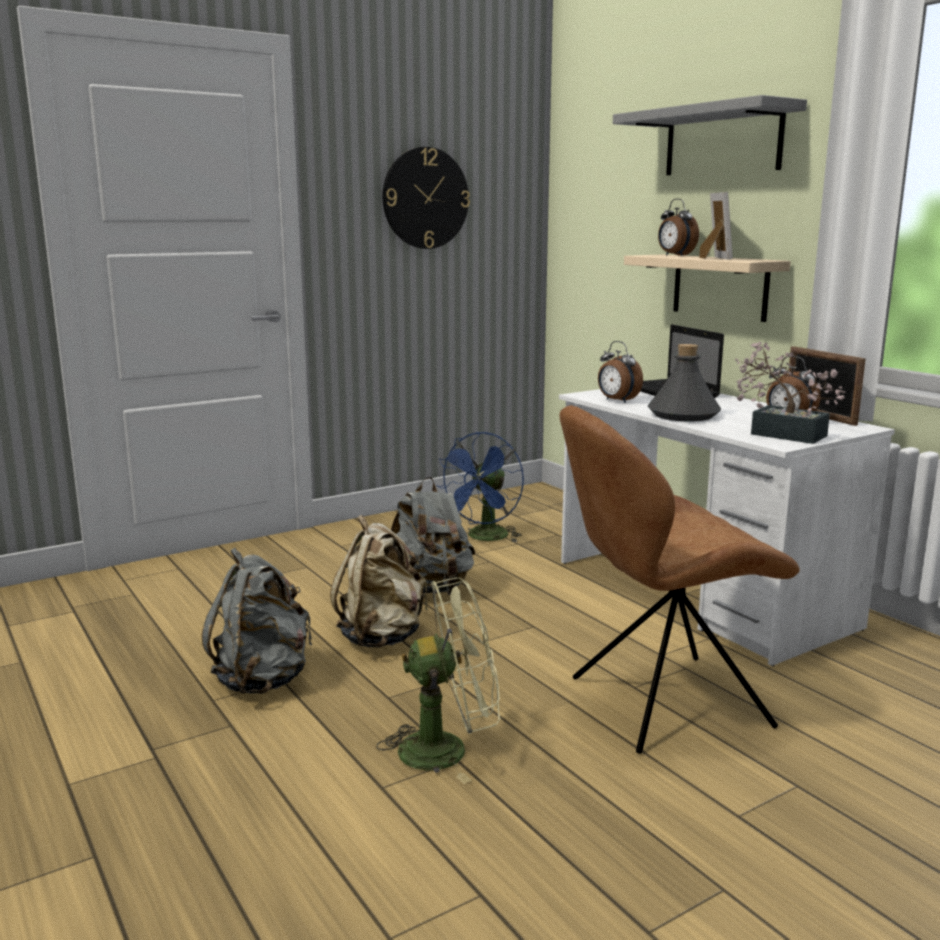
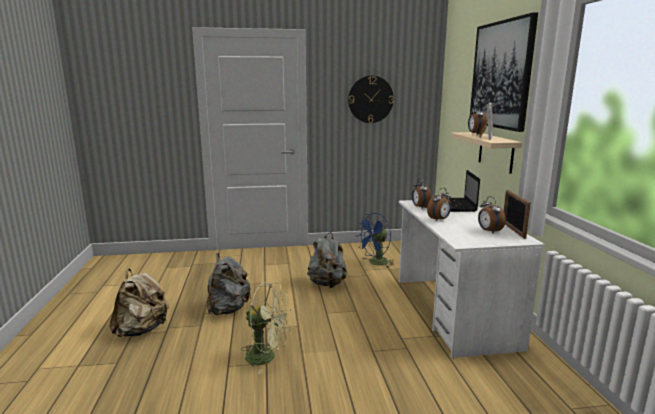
camera: 25 degrees right, 0 degrees up
(382, 637) = (288, 301): beige backpack -> beige backpack (142, 330)
(662, 703) = (377, 362): brown chair -> none
(683, 415) = (439, 219): grey bottle -> alarm clock
(722, 141) = (501, 75): grey shelf -> picture
(780, 433) = (472, 237): potted plant -> none

